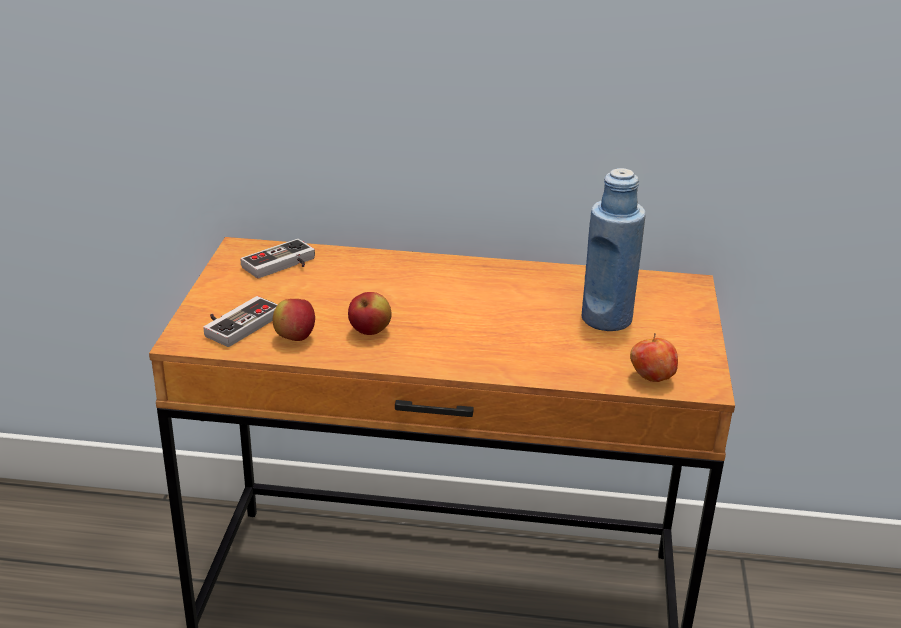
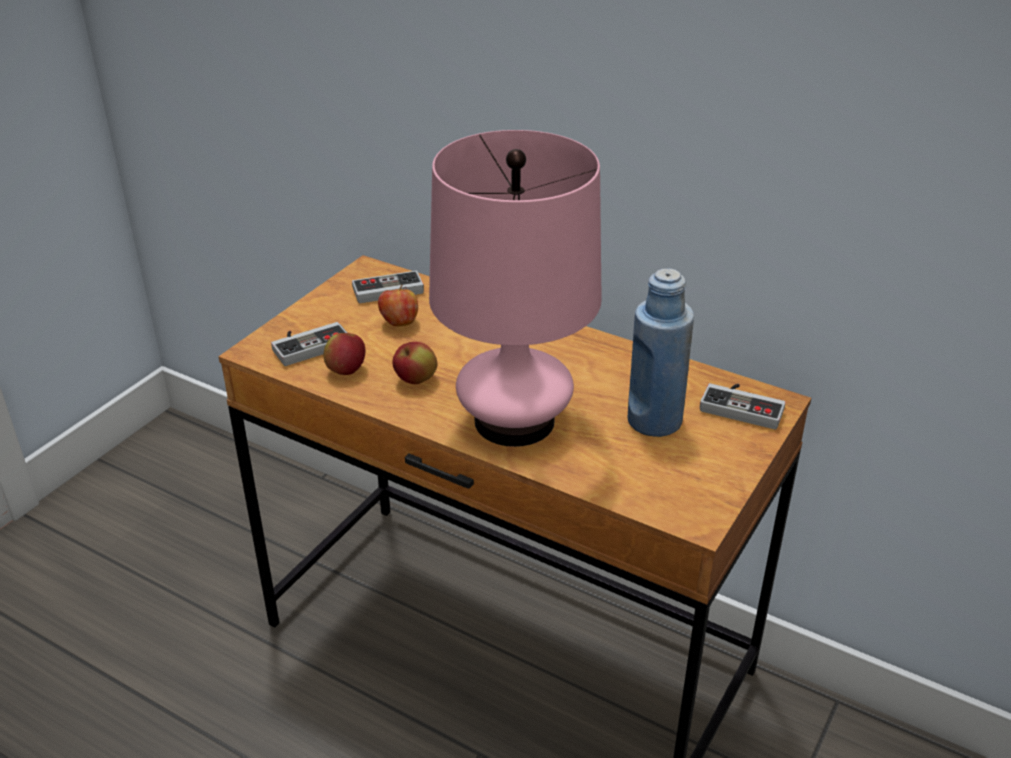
camera: 25 degrees right, 5 degrees up
(488, 345) = (514, 421): none -> pink table lamp
(651, 378) = (649, 497): apple -> apple (399, 323)
(667, 292) = (743, 406): none -> game controller

